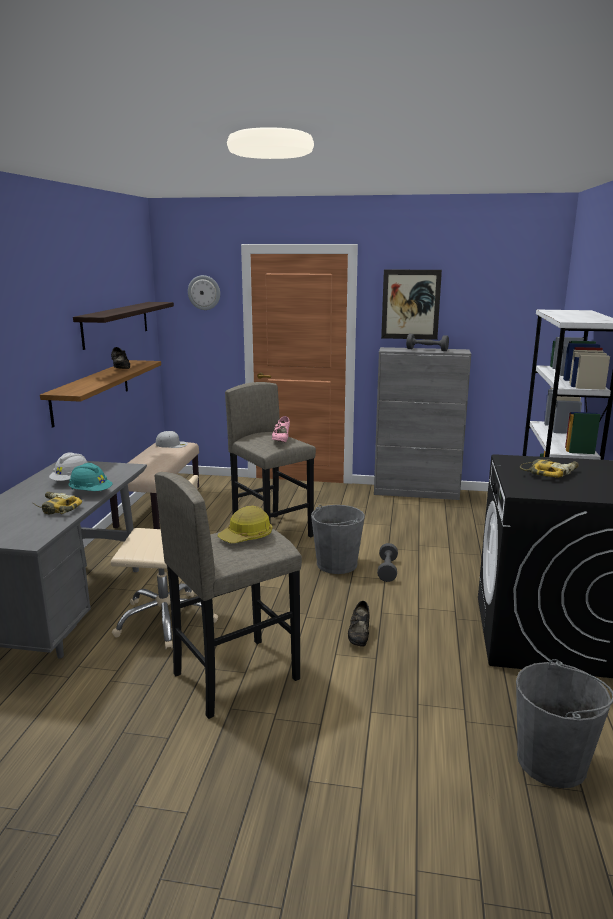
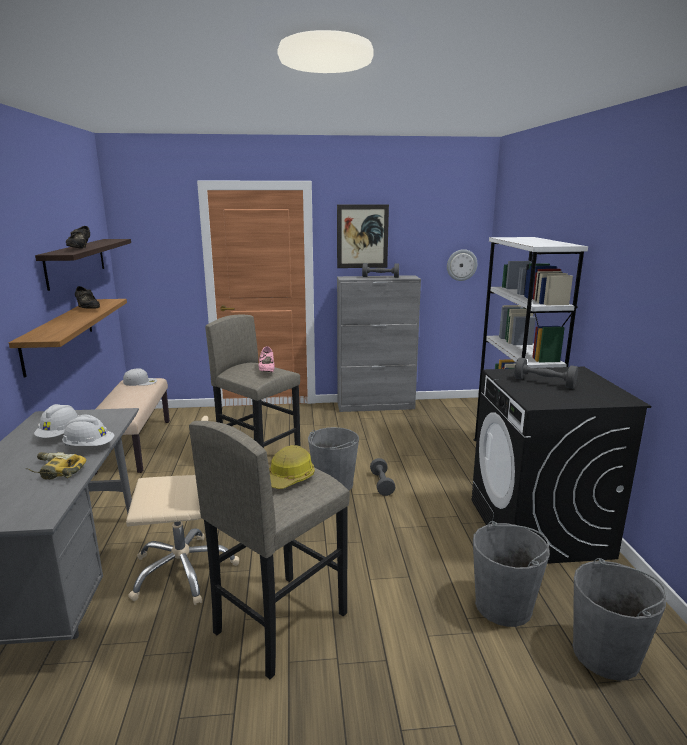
camera: 15 degrees left, 0 degrees up
(91, 492) = (89, 447): turquoise hard hat -> white hard hat
(204, 292) = (161, 229): wall clock -> wall clock (461, 265)
(359, 636) = (384, 556): black shoe -> black shoe (80, 249)
(463, 700) = (504, 605): none -> grey bucket
(549, 473) = (544, 383): power drill -> grey dumbbell

